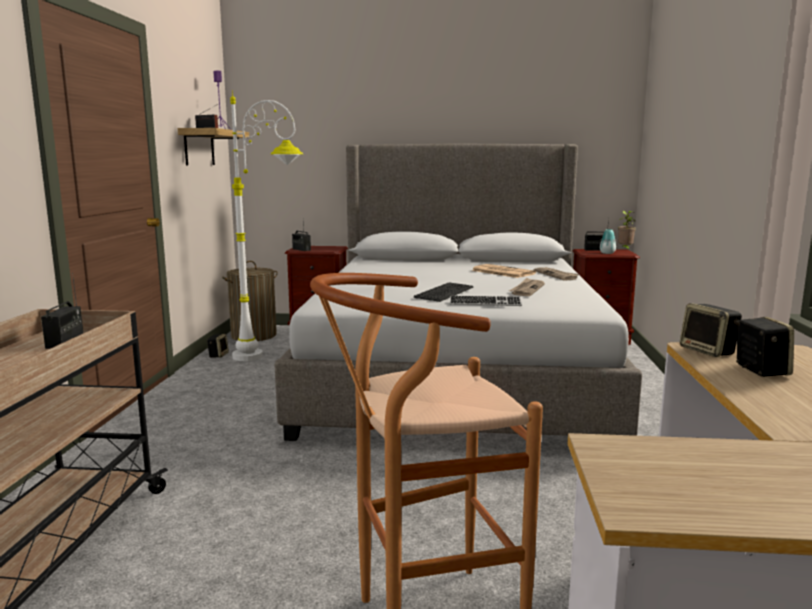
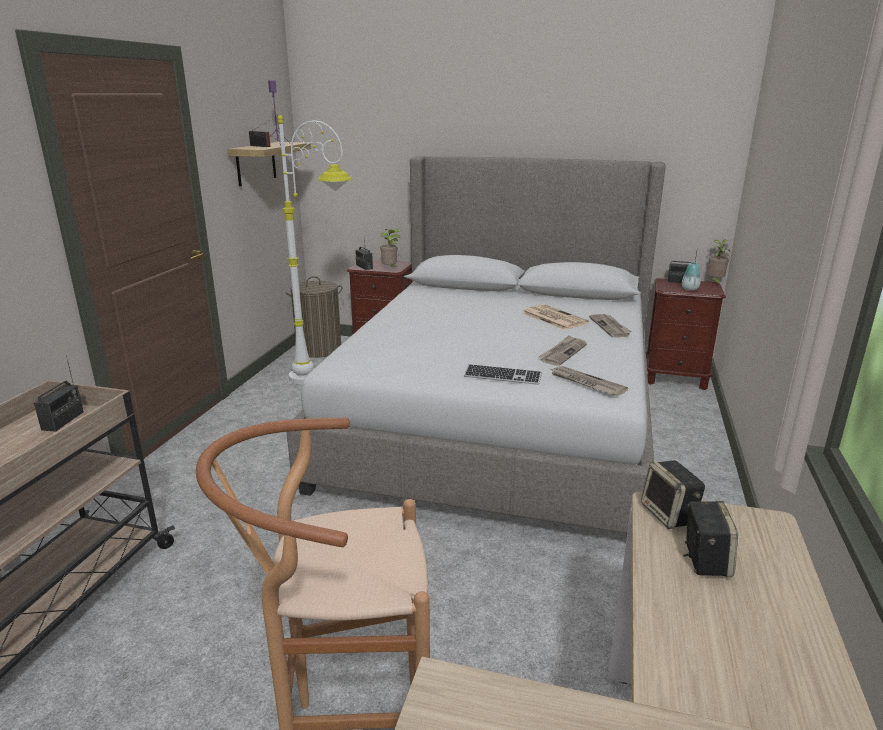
camera: 10 degrees right, 10 degrees up
(218, 355) = (277, 374): speaker -> none
(328, 250) = (390, 269): none -> potted plant
(445, 293) = (471, 354): keyboard -> none
(562, 304) = (586, 383): none -> newspaper

